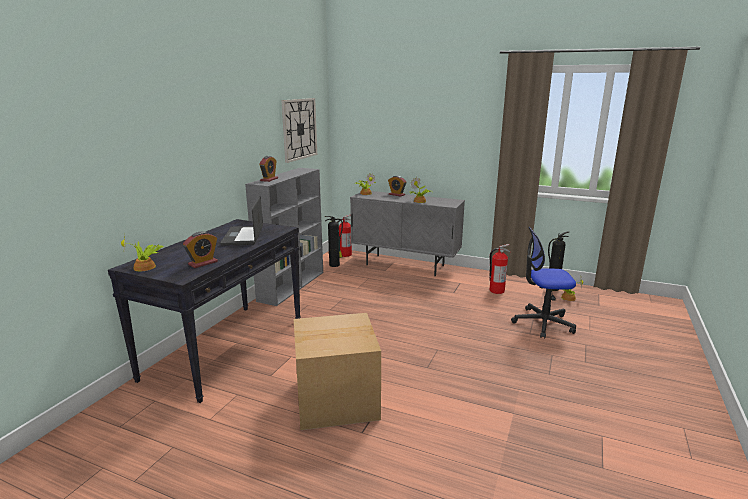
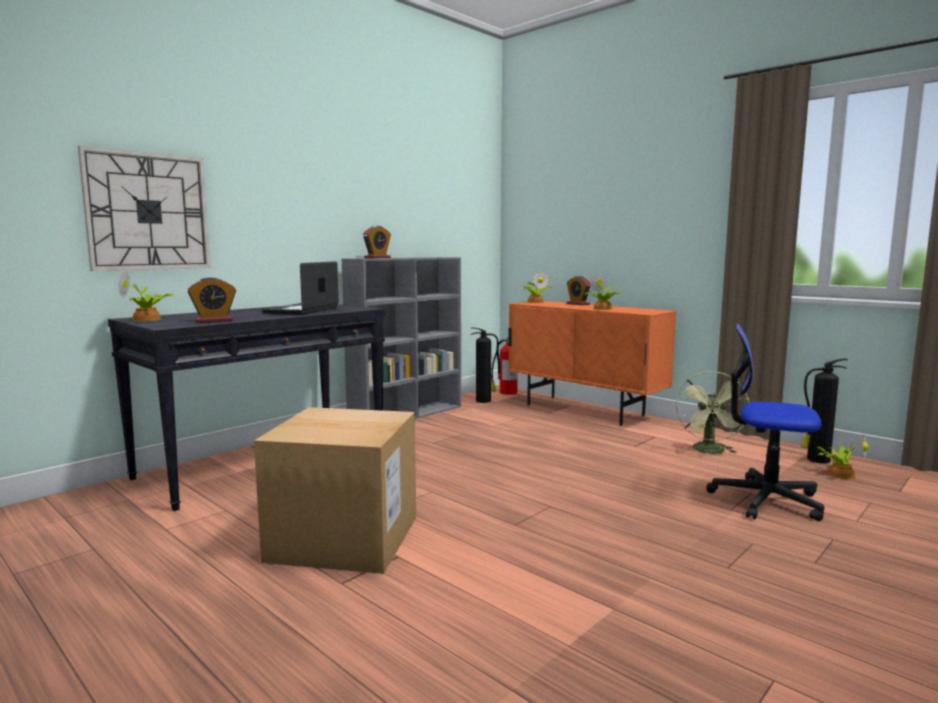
camera: 20 degrees right, 10 degrees down
(299, 129) = (444, 207): wall clock -> wall clock (148, 212)
(405, 265) = (584, 410): grey cabinet -> orange cabinet
(496, 291) = (710, 451): fire extinguisher -> green fan

